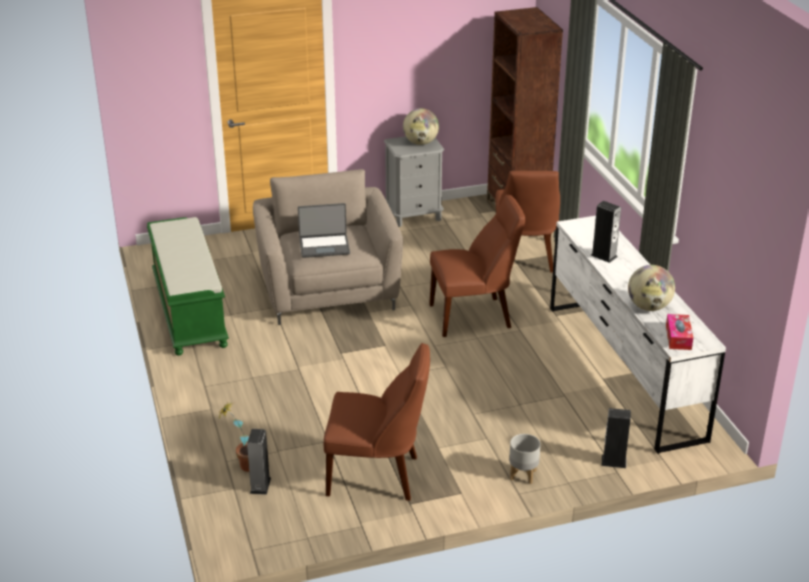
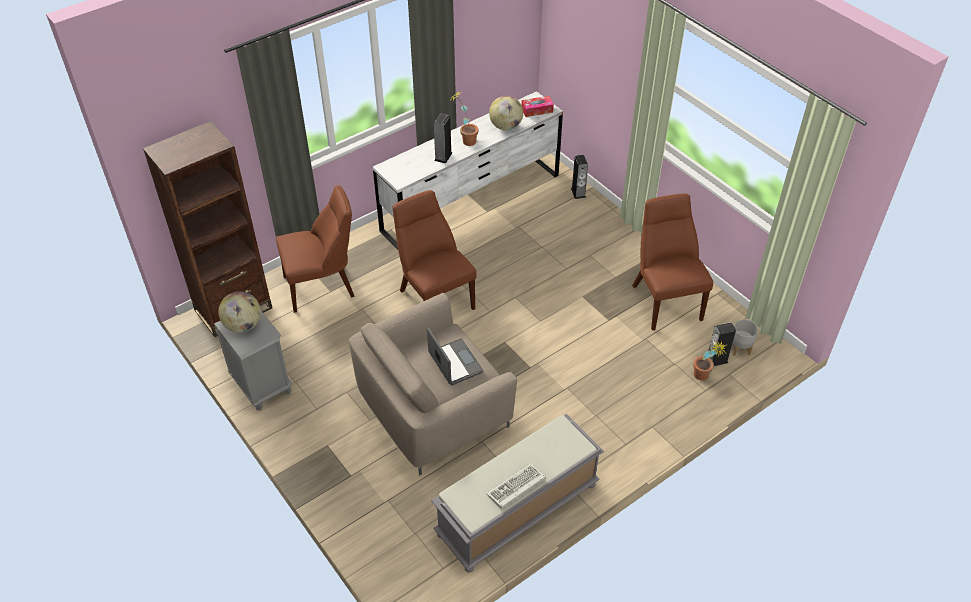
camera: 110 degrees left, 15 degrees up
(169, 248) = (515, 488): none -> keyboard
(188, 310) = (517, 511): green bench -> grey bench
(523, 474) = (617, 230): grey planter -> grey planter (739, 349)
(629, 274) = (465, 140): none -> potted plant

